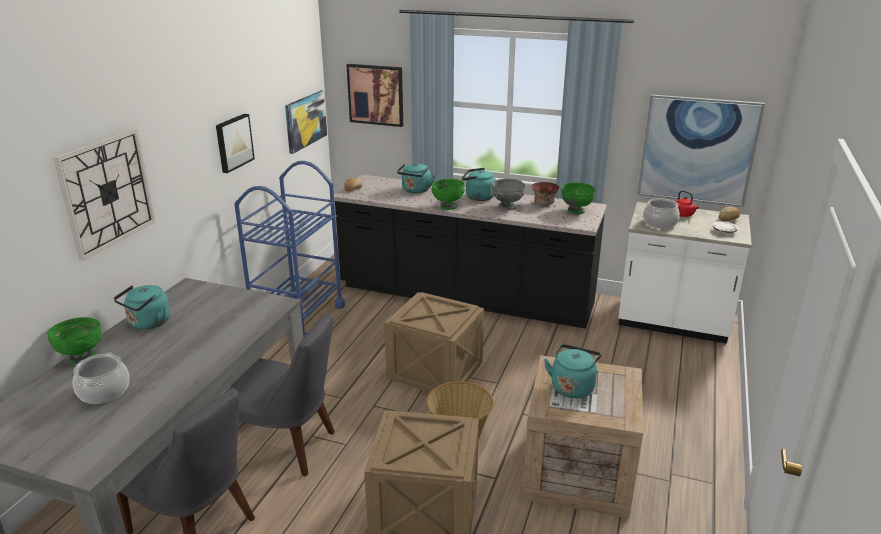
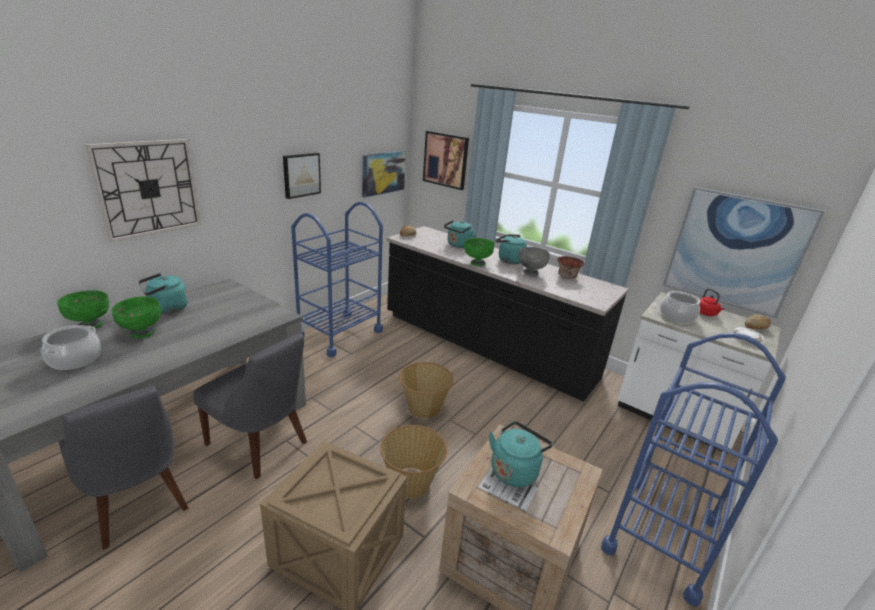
camera: 15 degrees right, 0 degrees up
(434, 371) = (423, 407): crate -> basket
(576, 211) = (594, 289): green bowl -> green bowl (142, 333)
(693, 422) = (661, 535): none -> blue cart

